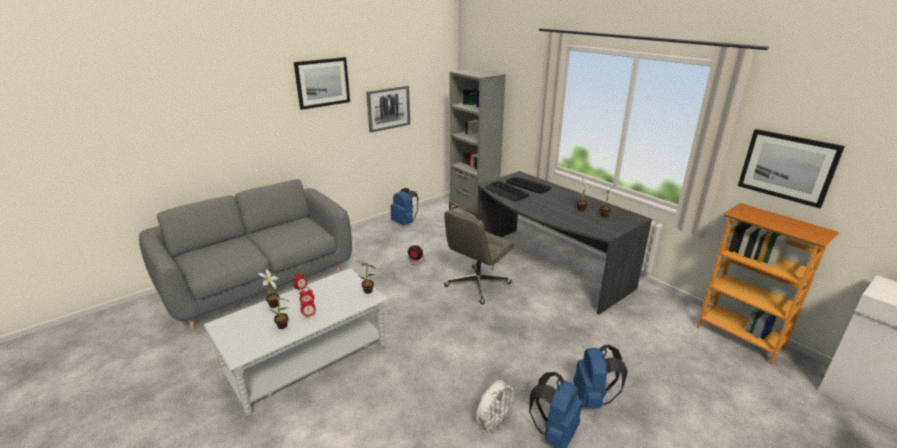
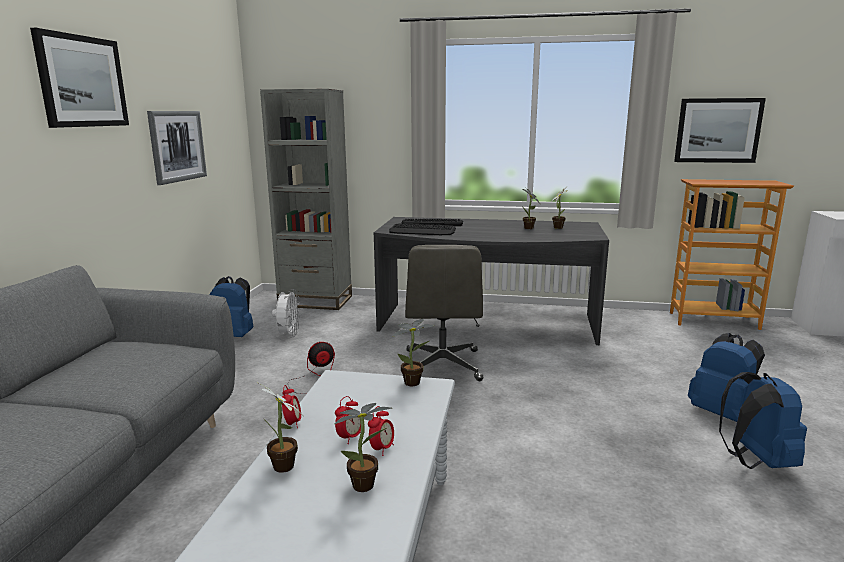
camera: 40 degrees left, 10 degrees down
(494, 423) = (700, 488): white fan -> white fan (288, 335)

